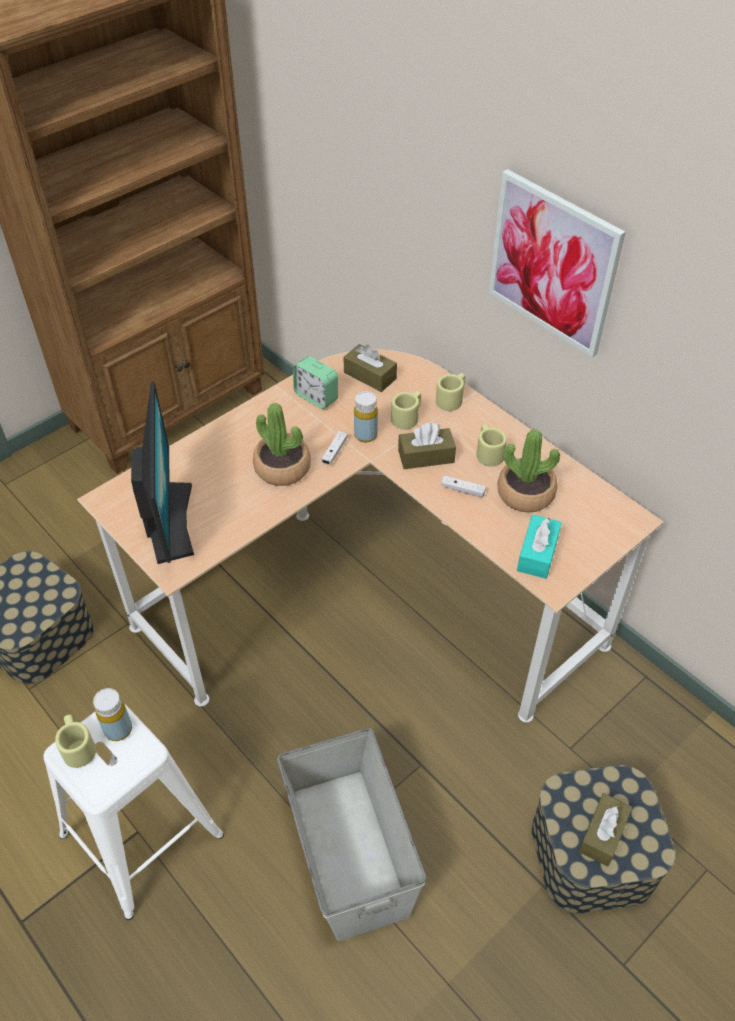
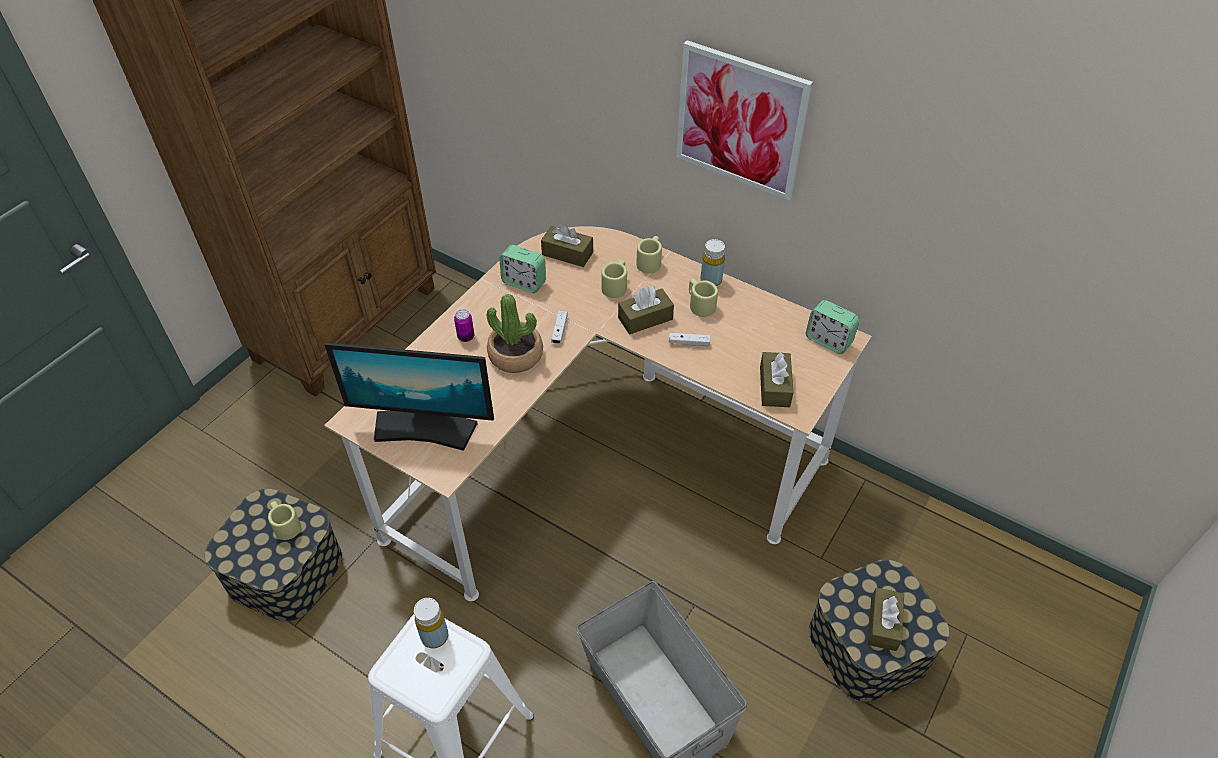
camera: 15 degrees left, 0 degrees up
(78, 746) = (400, 662): beige mug -> beige mug (285, 525)
(169, 521) = (424, 427): monitor -> monitor turned 120 degrees clockwise
(240, 440) = (466, 337): none -> can
(365, 435) = (583, 309): yellow bottle -> yellow bottle (711, 280)
(525, 493) = (745, 335): potted plant -> none
(537, 554) = (774, 386): turquoise tissue box -> brown tissue box
(613, 517) = (828, 341): none -> alarm clock

